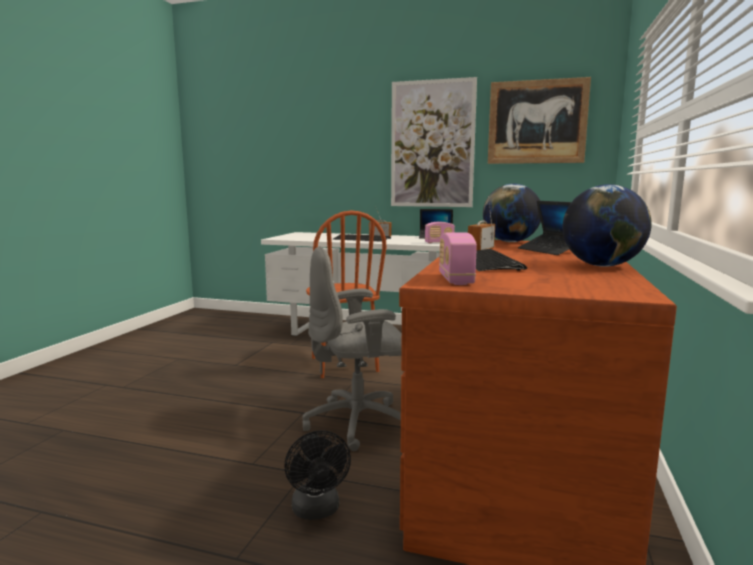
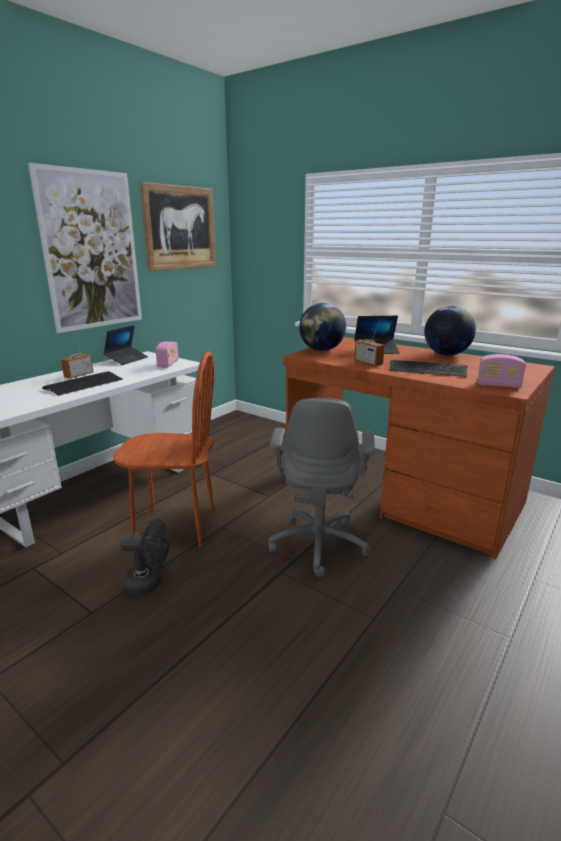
camera: 70 degrees left, 10 degrees up
(317, 511) = (452, 588): black fan -> black fan (149, 583)

